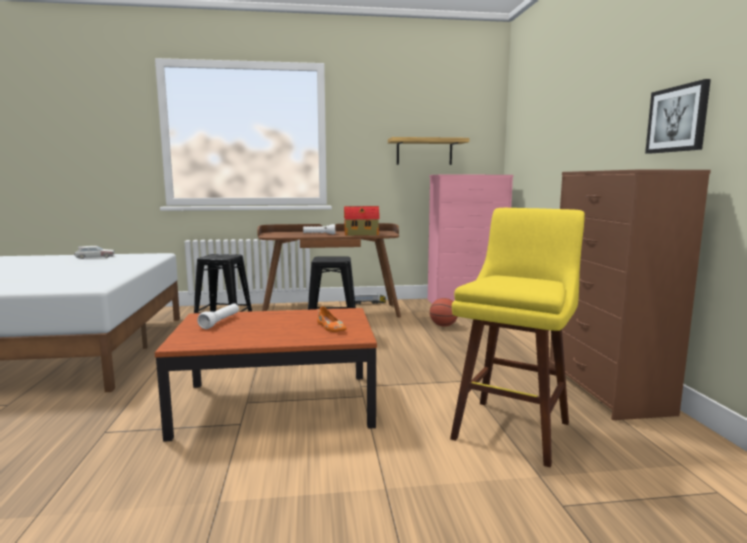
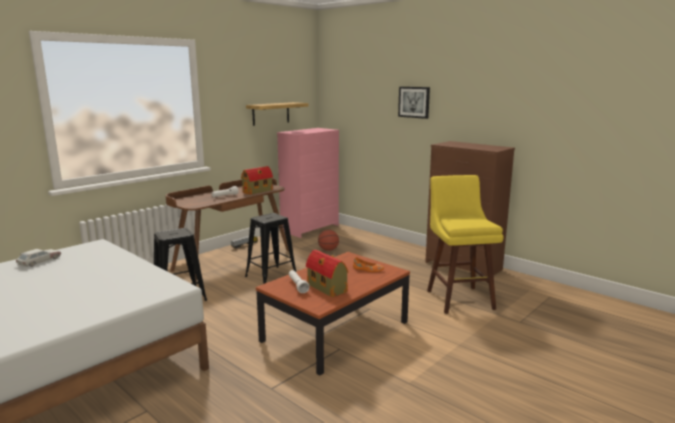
camera: 40 degrees left, 5 degrees up
(237, 332) = (327, 288): none -> toy house
(677, 119) = (488, 117): picture -> picture (414, 102)

